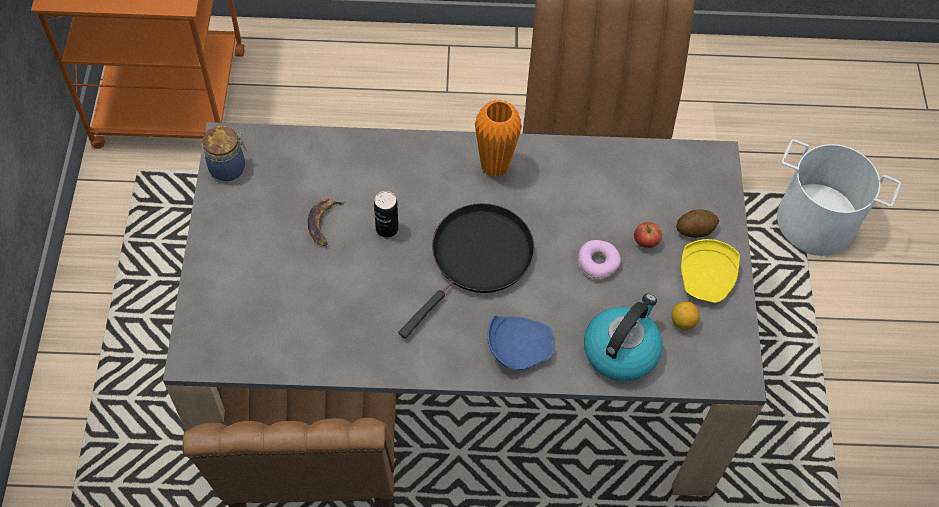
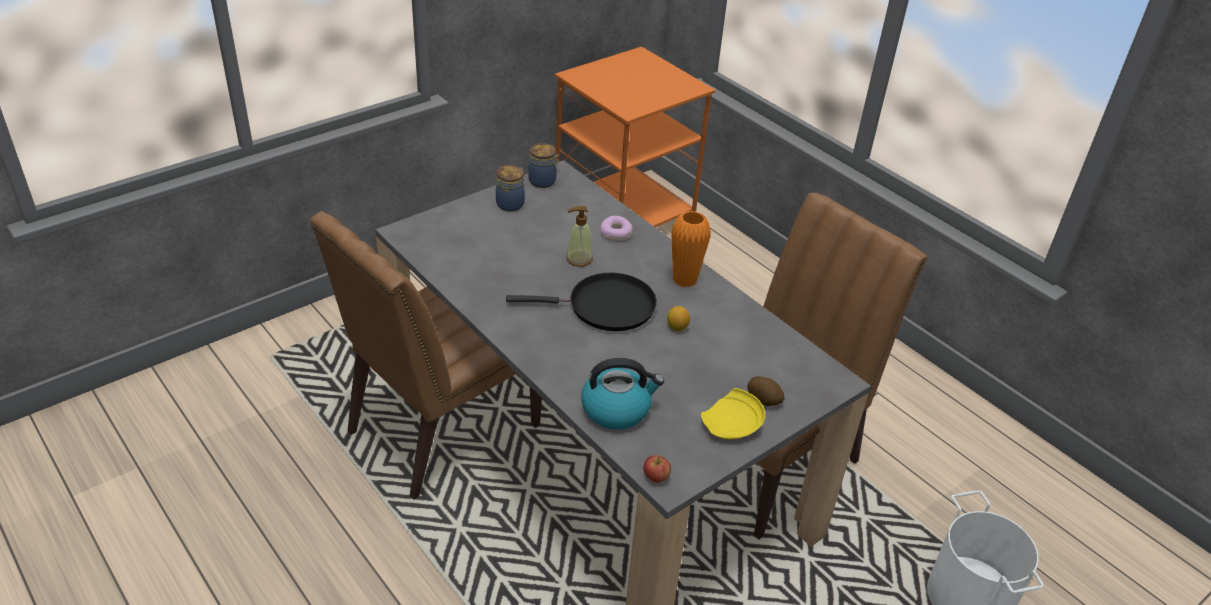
camera: 50 degrees right, 20 degrees down
(240, 223) = (511, 204): none -> jar
(324, 223) = (551, 234): banana -> none
(387, 228) = (579, 259): can -> soap dispenser
(518, 347) = (560, 358): blue plate -> none
(597, 263) = (672, 363): donut -> donut (616, 233)
(646, 242) = (720, 379): apple -> apple (656, 477)
(682, 322) = (678, 430): lemon -> lemon (677, 327)

